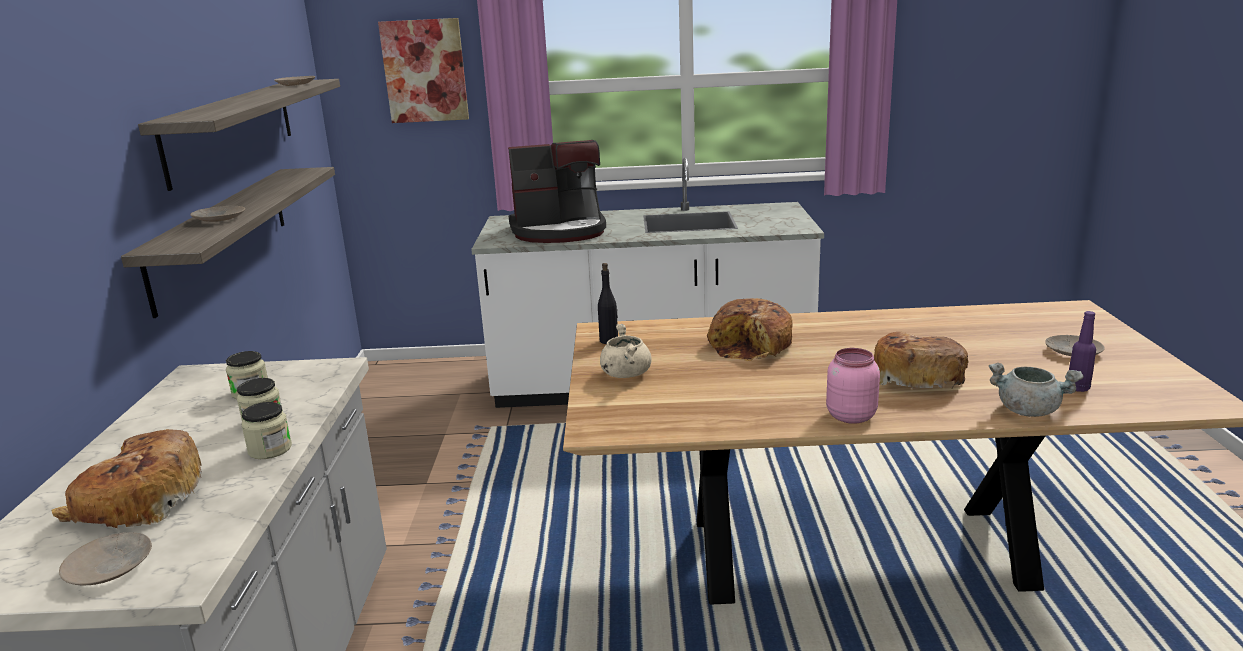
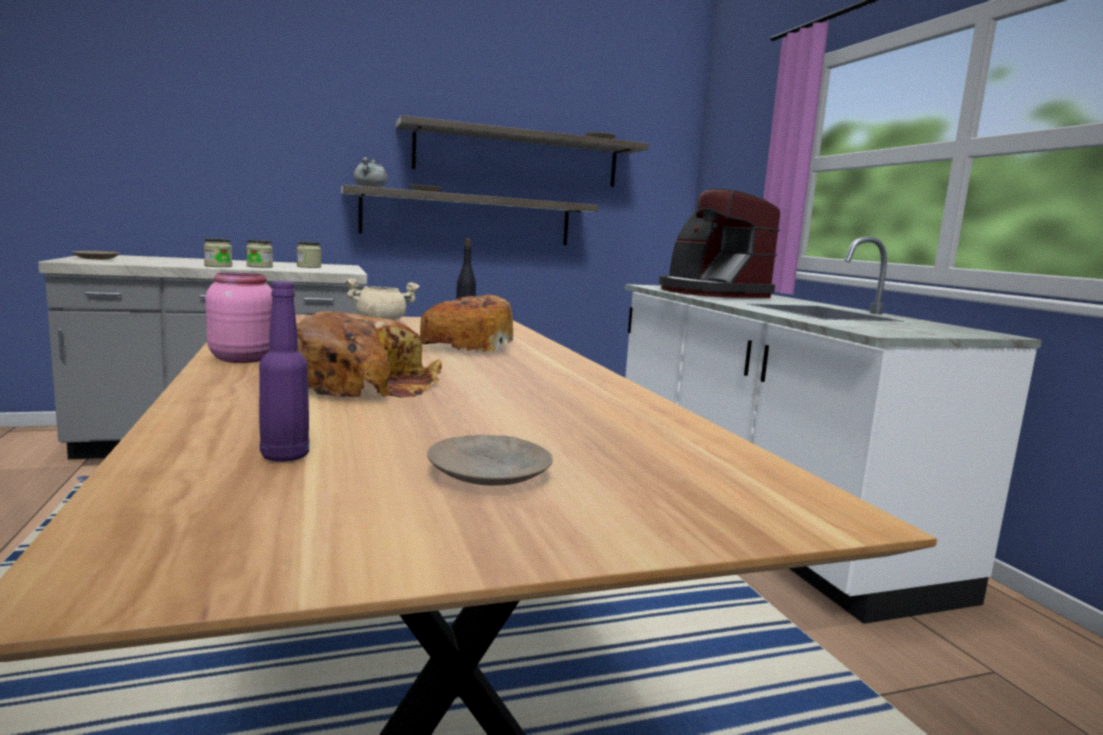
camera: 70 degrees right, 10 degrees down
(138, 500) = (170, 260): bread -> none
(425, 71) = (750, 150): picture -> none
(1028, 410) = (203, 419): grey cooking pot -> grey cooking pot (370, 187)

